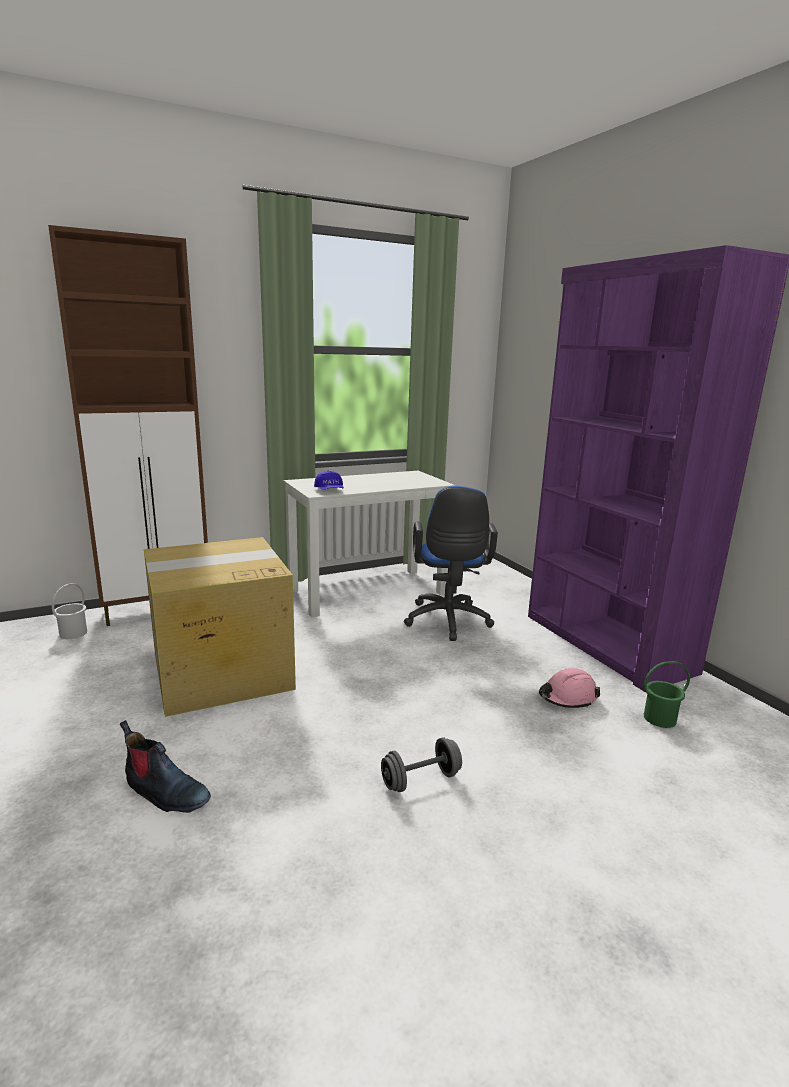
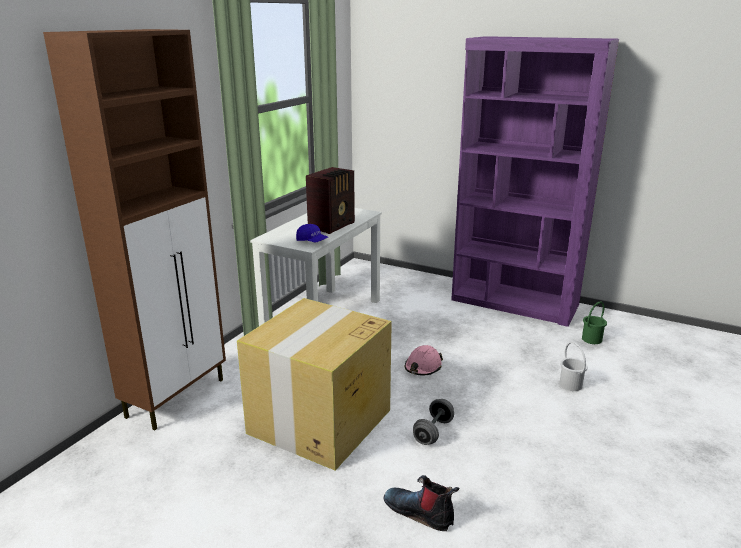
camera: 35 degrees left, 5 degrees up
(74, 633) = (135, 449): white bucket -> white bucket (571, 384)
(165, 793) = (420, 512): boot -> boot turned 135 degrees counterclockwise
(378, 485) = (333, 225): none -> radio
(420, 780) = (537, 427): grey dumbbell -> grey dumbbell (433, 432)
(447, 622) = (411, 322): blue office chair -> none
(567, 698) = (539, 346): pink hard hat -> pink hard hat (423, 367)

